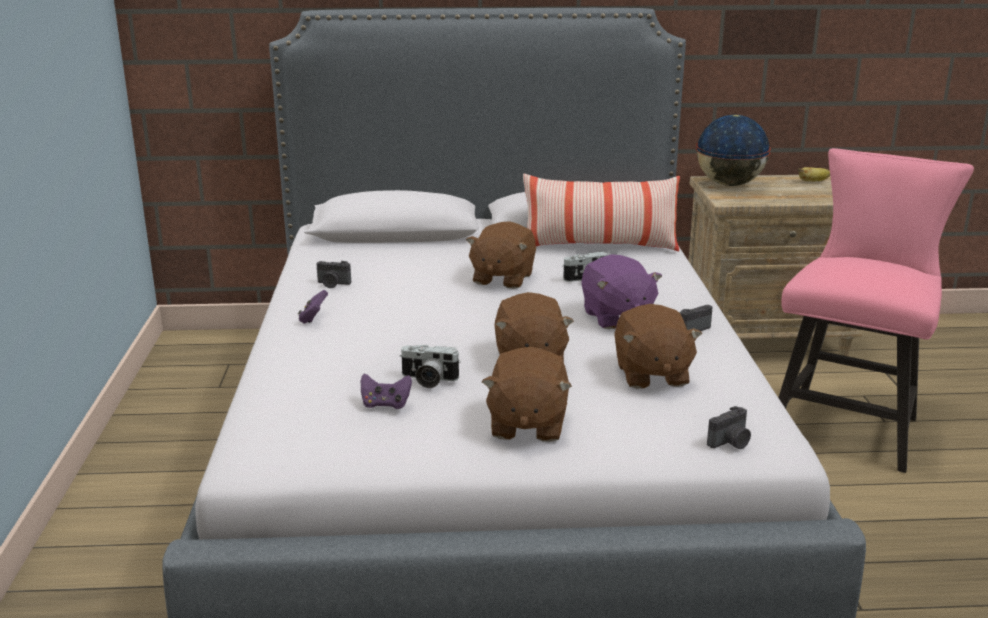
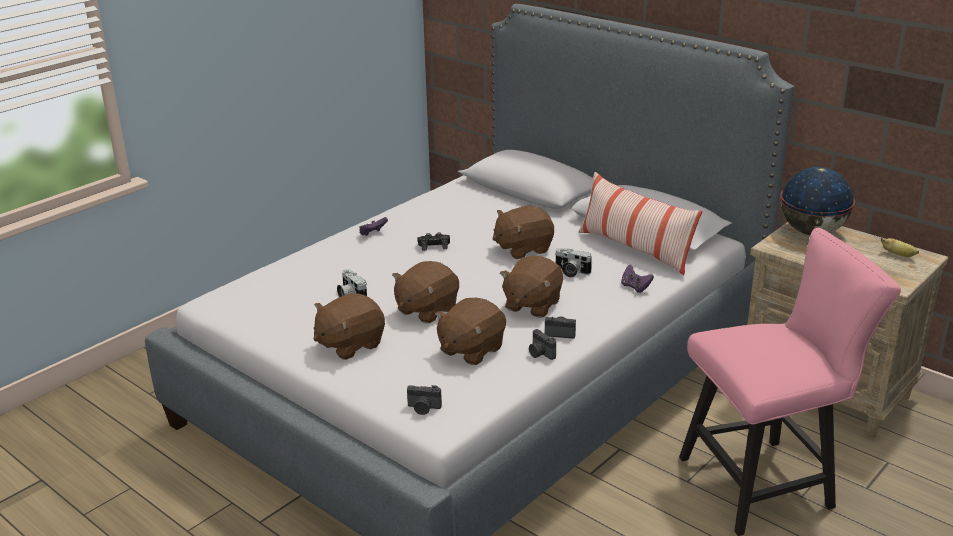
camera: 45 degrees right, 5 degrees up
(333, 284) = (422, 214): camera -> camera (540, 354)
(385, 404) = (307, 300): purple game controller -> purple game controller (635, 287)
(409, 304) = (434, 245): none -> black game controller
(616, 317) = (532, 305): purple plush toy -> brown plush toy

